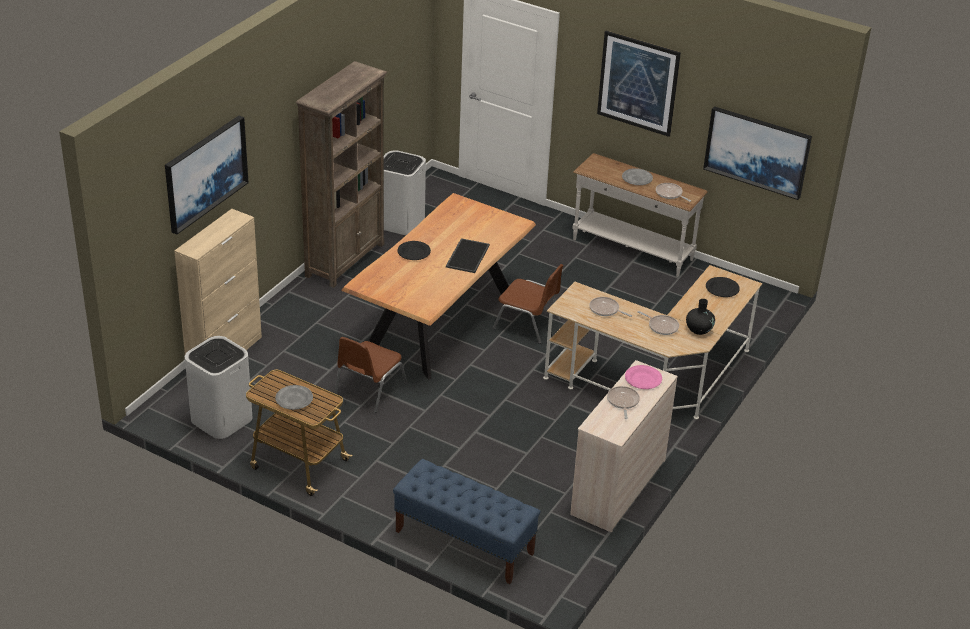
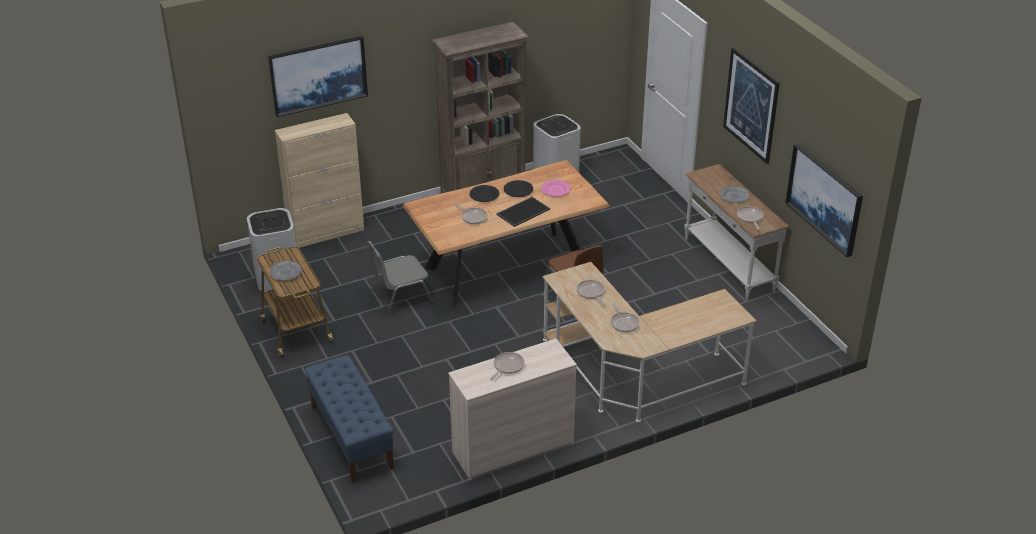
camera: 35 degrees right, 0 degrees up
(369, 390) = (400, 297): brown chair -> grey chair
(426, 277) = (473, 217): none -> frying pan
(643, 379) = (544, 356): pink plate -> pink plate (555, 190)
(699, 330) = (653, 338): black vase -> none
(722, 289) = (713, 312): black plate -> black plate (518, 190)

